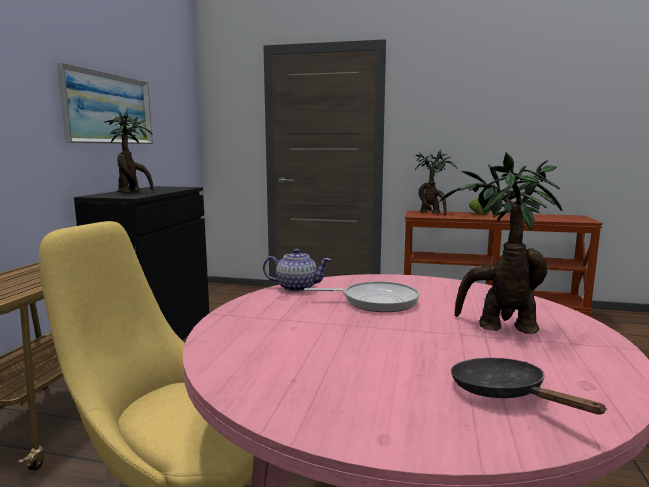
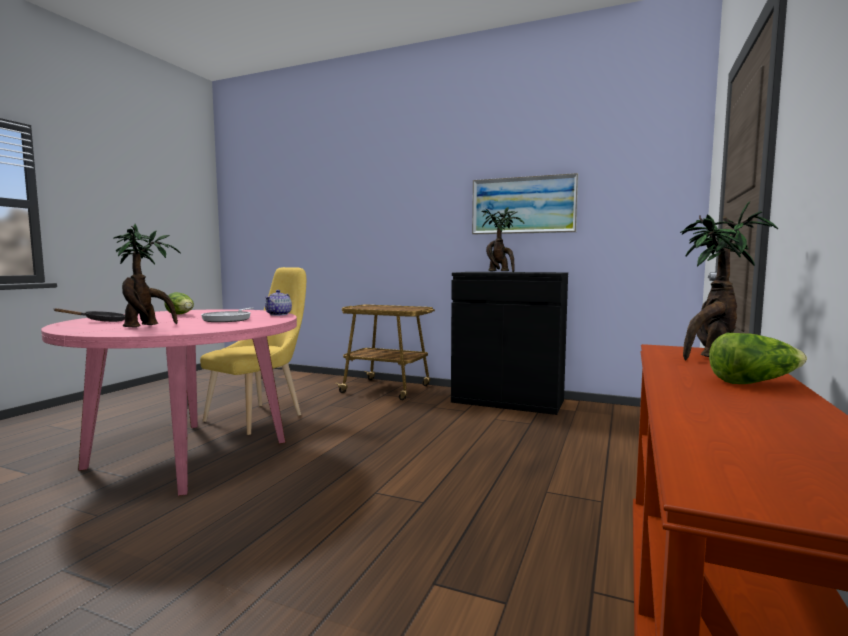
camera: 100 degrees right, 5 degrees down
(329, 353) = (181, 315): none -> lettuce

